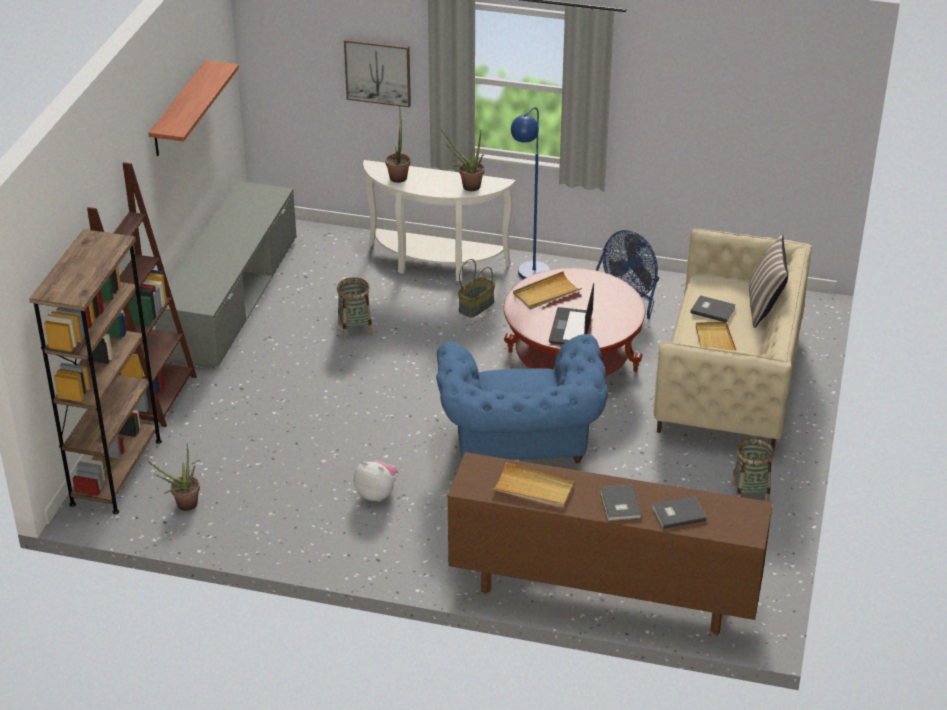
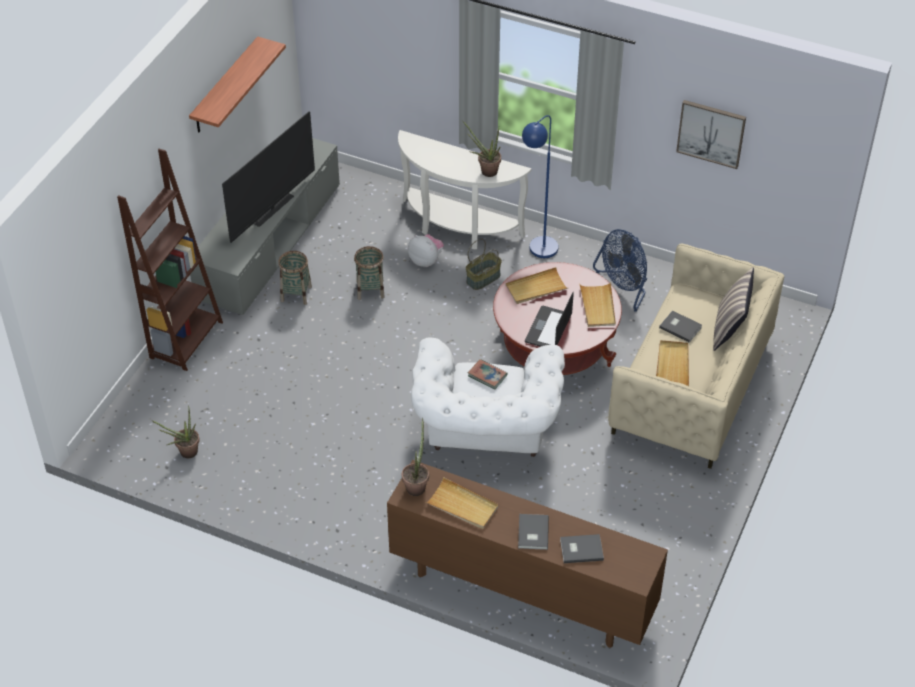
camera: 10 degrees right, 10 degrees up
(116, 472) = (136, 411): brown bookcase -> none
(237, 252) = (272, 209): none -> television
(377, 494) = (351, 464): plush toy -> plush toy (426, 260)
(378, 72) = (416, 55): picture -> picture (711, 133)
(398, 176) = (426, 151): potted plant -> potted plant (416, 485)
(516, 378) = (487, 376): none -> book
(521, 450) = (486, 436): blue armchair -> white armchair
(618, 303) = (598, 306): none -> beige tray
(749, 494) = (677, 509): basket -> basket (296, 294)

